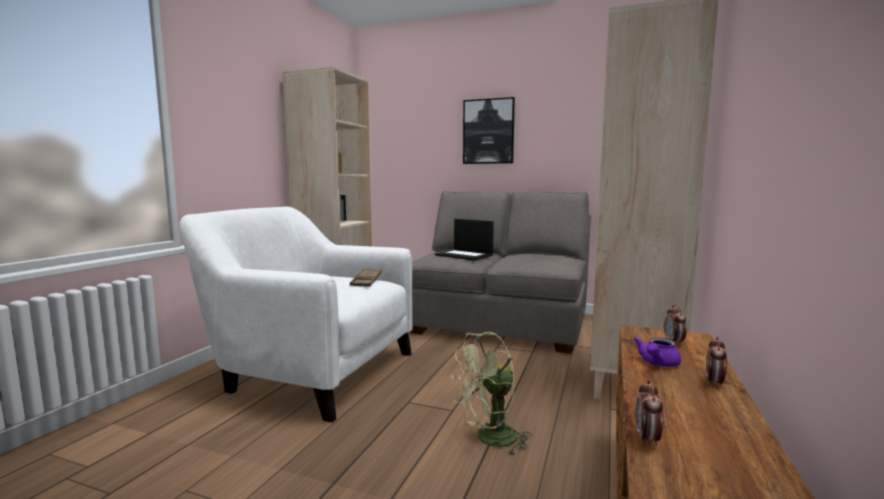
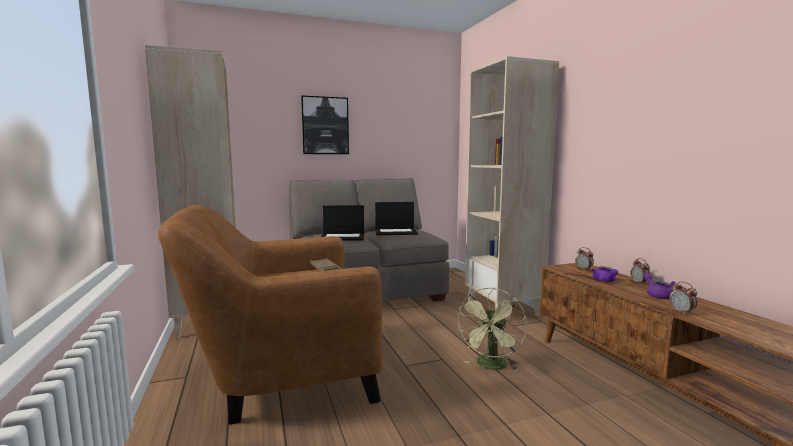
camera: 40 degrees left, 0 degrees up
(310, 370) = (280, 374): white armchair -> brown armchair
(531, 257) = (396, 232): none -> laptop
(690, 406) = (657, 295): none -> purple teapot

